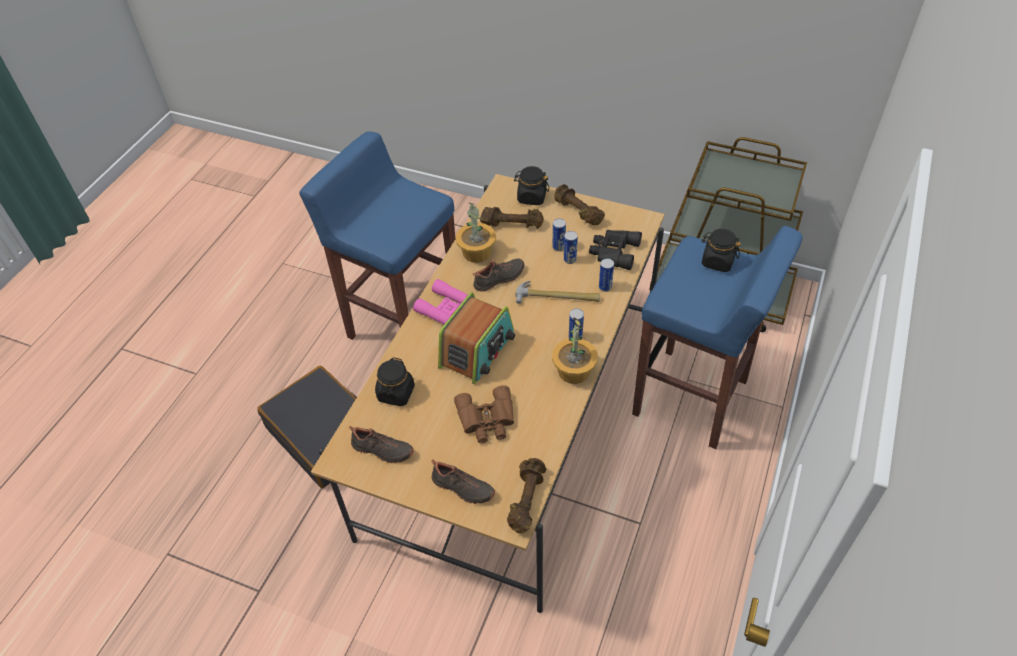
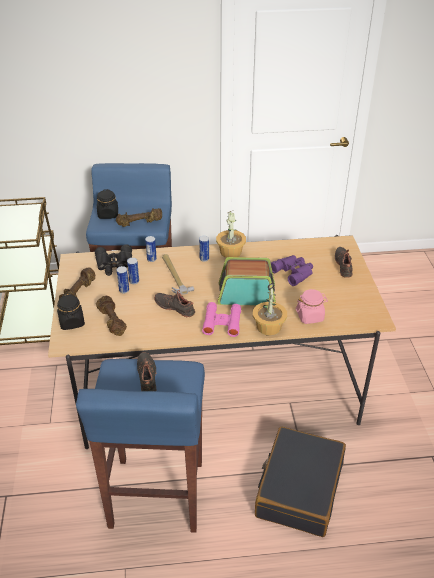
camera: 120 degrees left, 10 degrees down
(382, 451) = (353, 304): black shoe -> black shoe (148, 377)
(396, 393) = (310, 316): black jar -> pink jar
(476, 252) = (155, 329): potted plant -> potted plant (269, 327)
(487, 420) = (294, 272): brown binoculars -> purple binoculars
(526, 500) = (328, 243): brown dumbbell -> brown dumbbell (140, 223)

